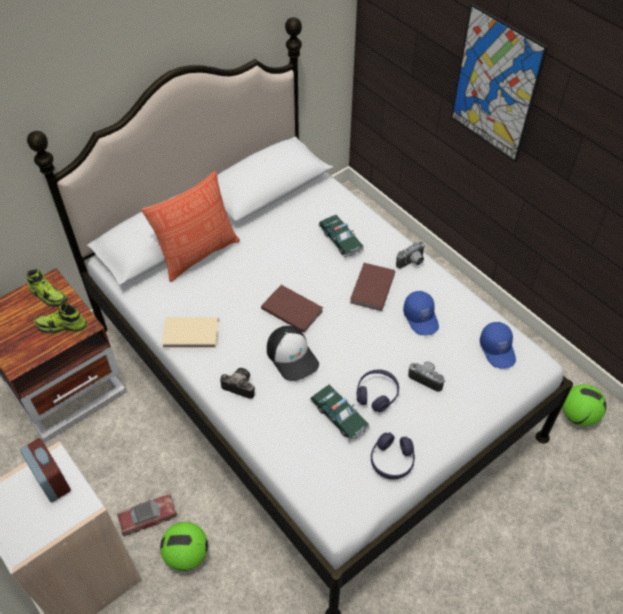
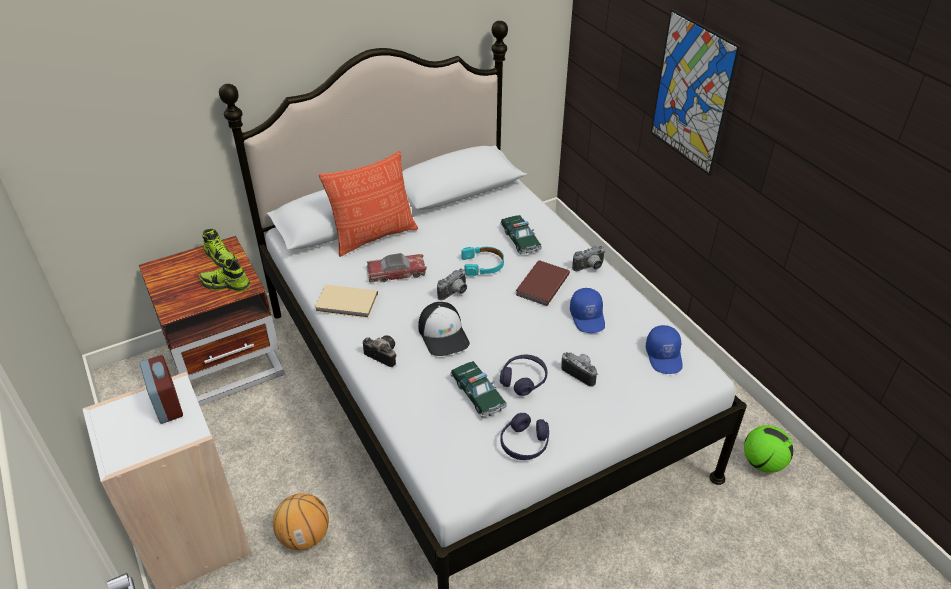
camera: 10 degrees right, 10 degrees down
(148, 517) = (274, 494): toy car -> toy car (397, 273)
(186, 554) = (304, 536): football -> basketball
(292, 309) = (455, 293): brown book -> camera
(311, 273) = (483, 265): none -> turquoise headphones

